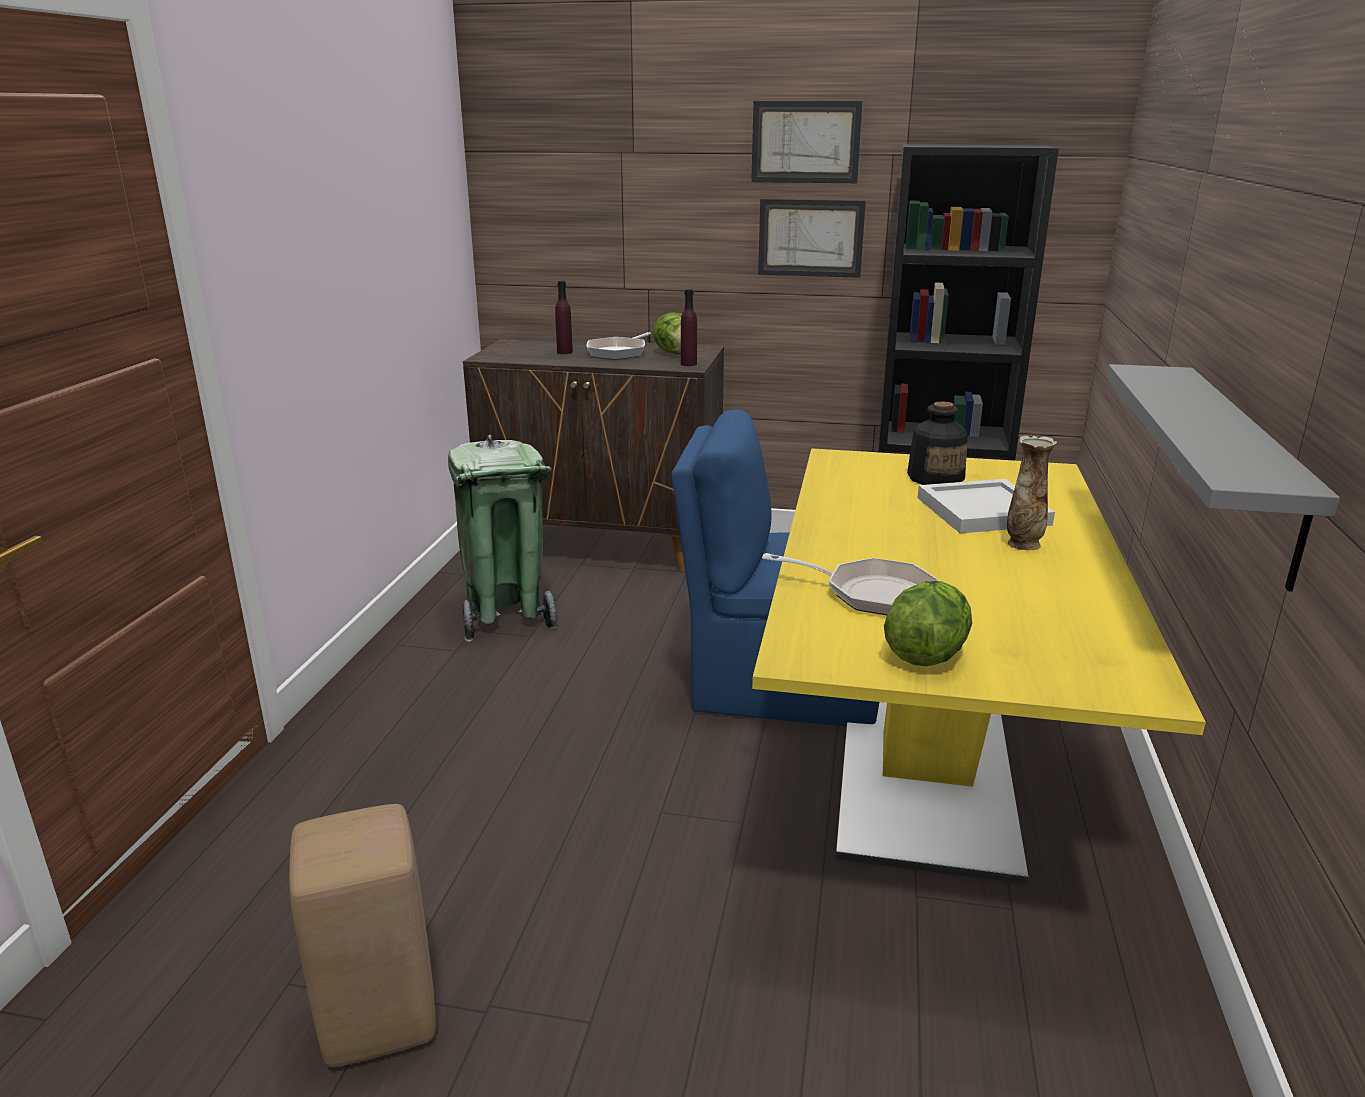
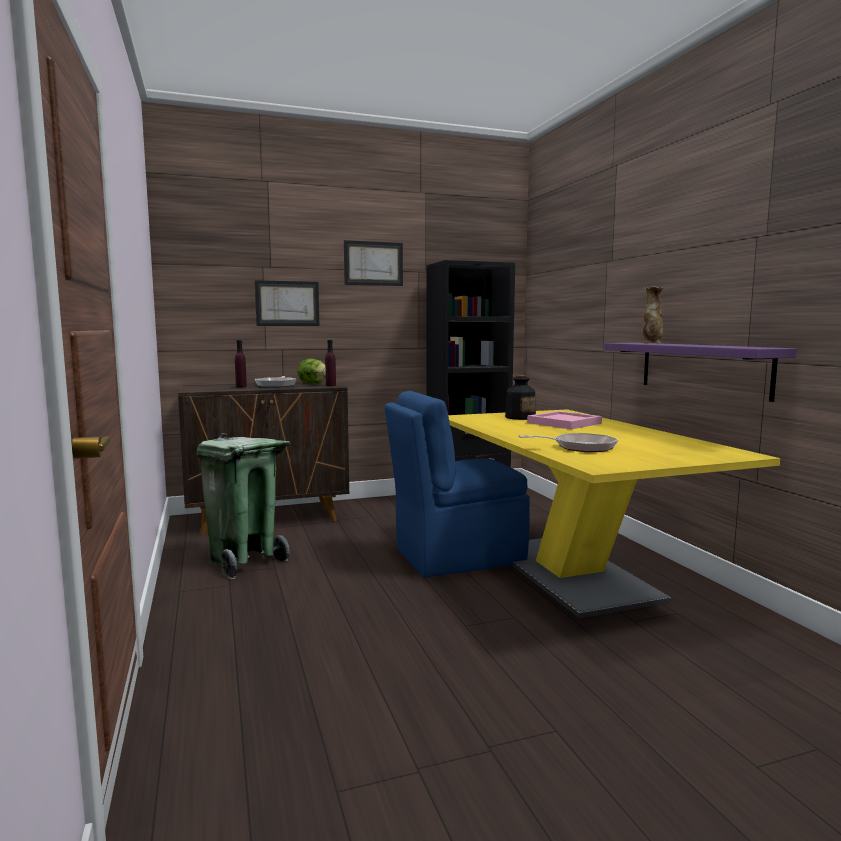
camera: 30 degrees left, 15 degrees down
(381, 1017) = (428, 780): beige stool -> none
(810, 238) = (379, 316): picture -> picture (287, 303)
(926, 654) = (646, 458): lettuce -> none
(983, 510) = (564, 423): white tray -> pink tray
(1023, 544) = (603, 429): vase -> vase (651, 343)
(1240, 467) = (702, 368): grey shelf -> purple shelf

